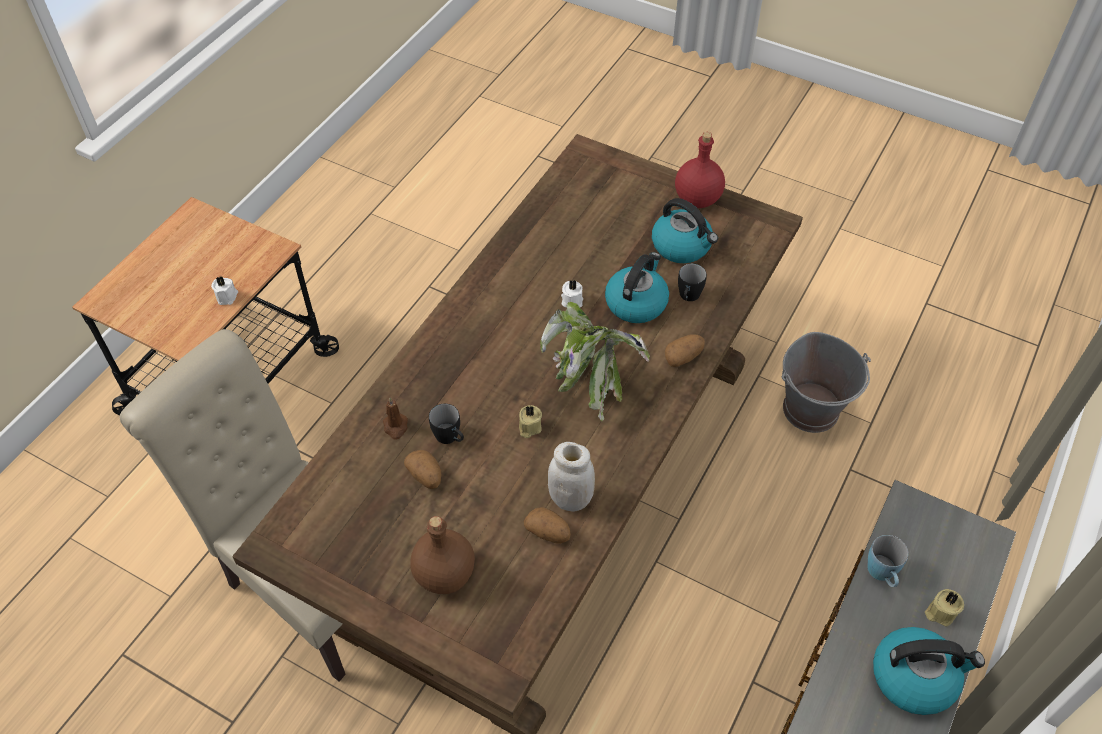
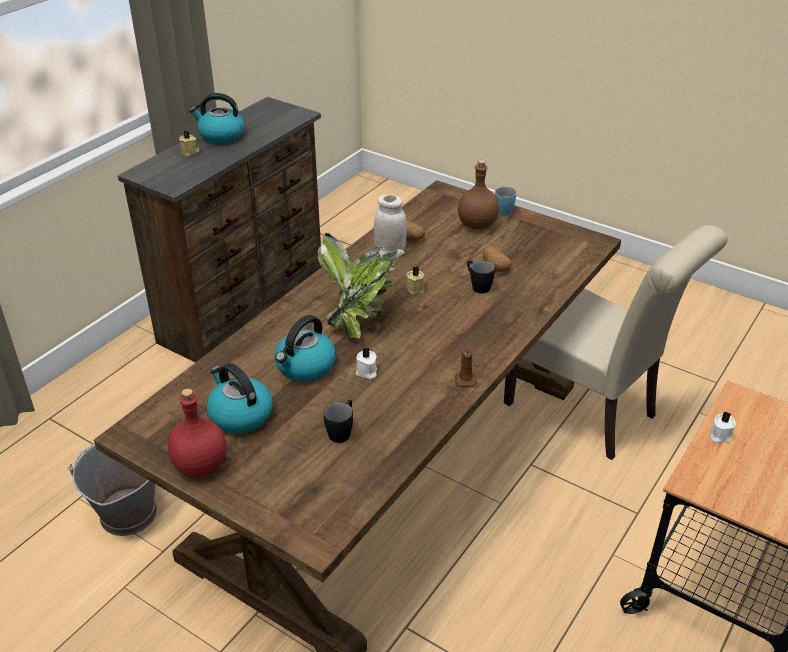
camera: 175 degrees left, 15 degrees down
(396, 427) = (522, 294): brown candle -> brown candle (465, 379)
(683, 357) = (278, 324): potato -> none
(688, 297) = (254, 368): black mug -> black mug (342, 431)
(882, 575) = (212, 164): blue mug -> blue mug (503, 209)

